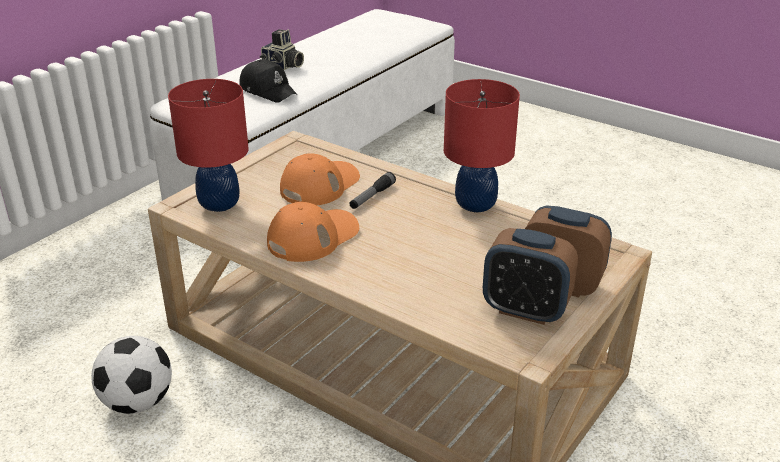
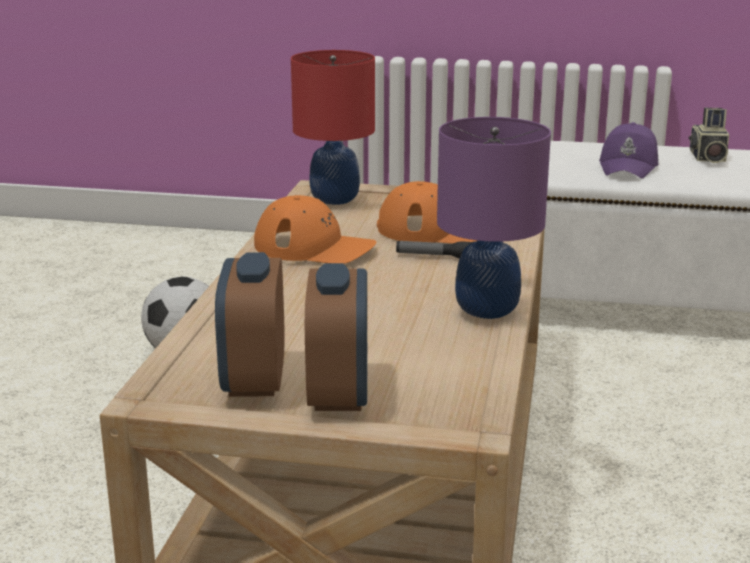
camera: 65 degrees right, 10 degrees down
(268, 90) = (629, 166): black cap -> purple cap
(476, 207) = (484, 312): red table lamp -> purple table lamp

